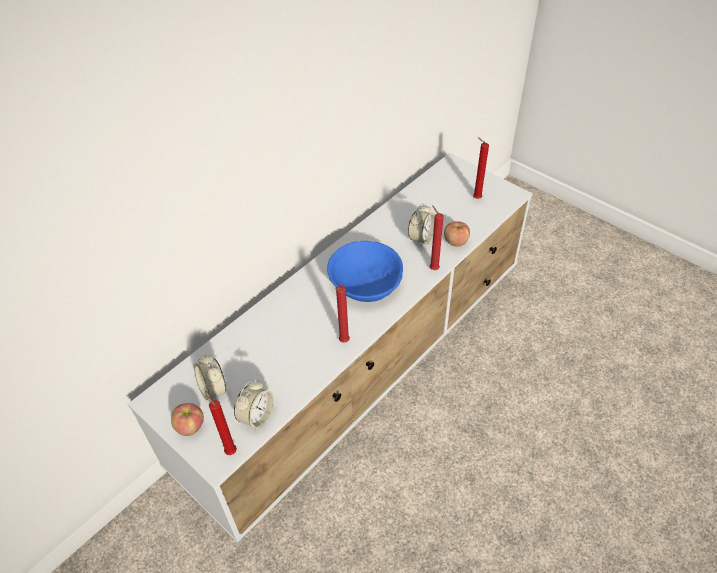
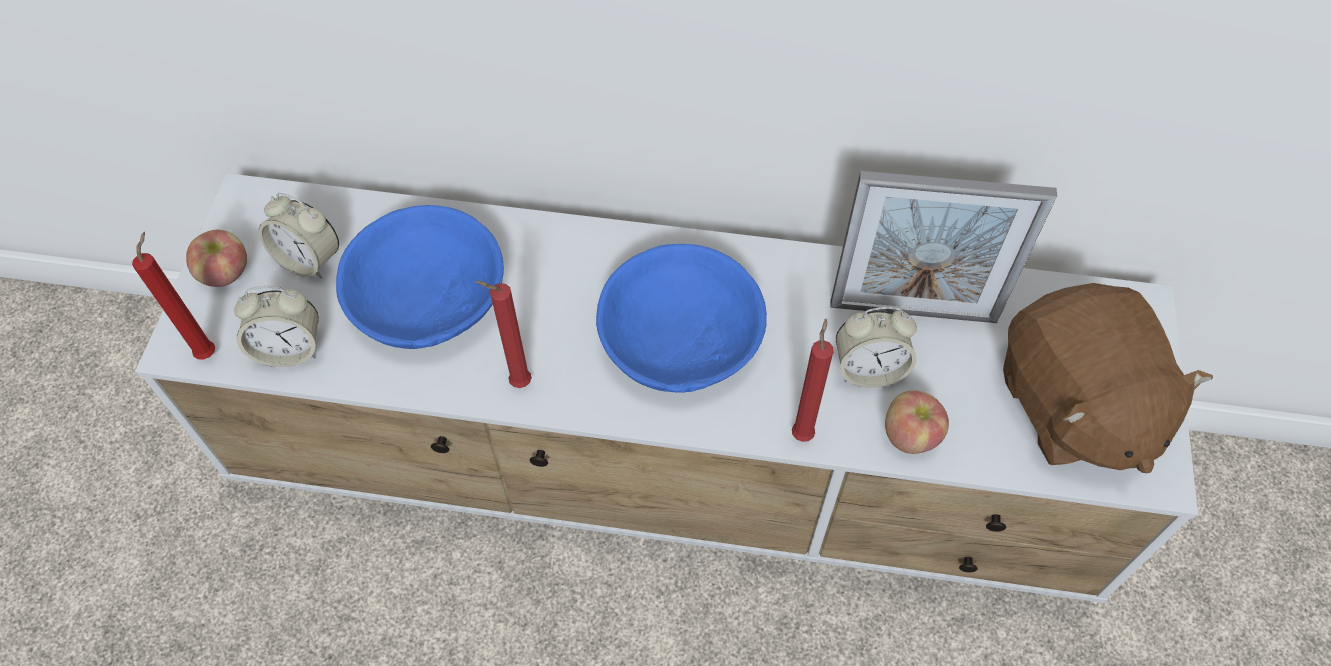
camera: 55 degrees right, 10 degrees up
(213, 389) = (309, 260): alarm clock -> alarm clock turned 90 degrees counterclockwise
(275, 354) = (428, 298): none -> blue bowl
(407, 215) = (913, 312): none -> picture frame
(475, 198) = (1073, 407): red candle -> brown plush toy

